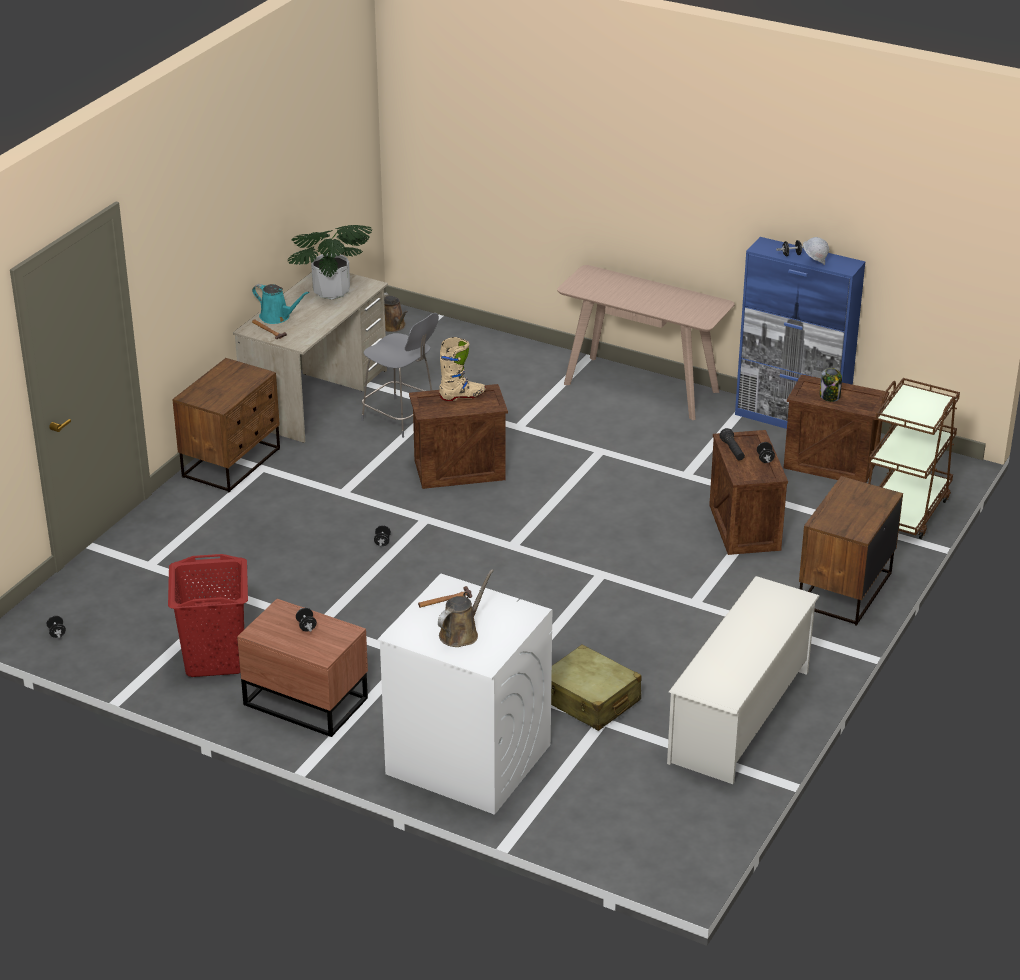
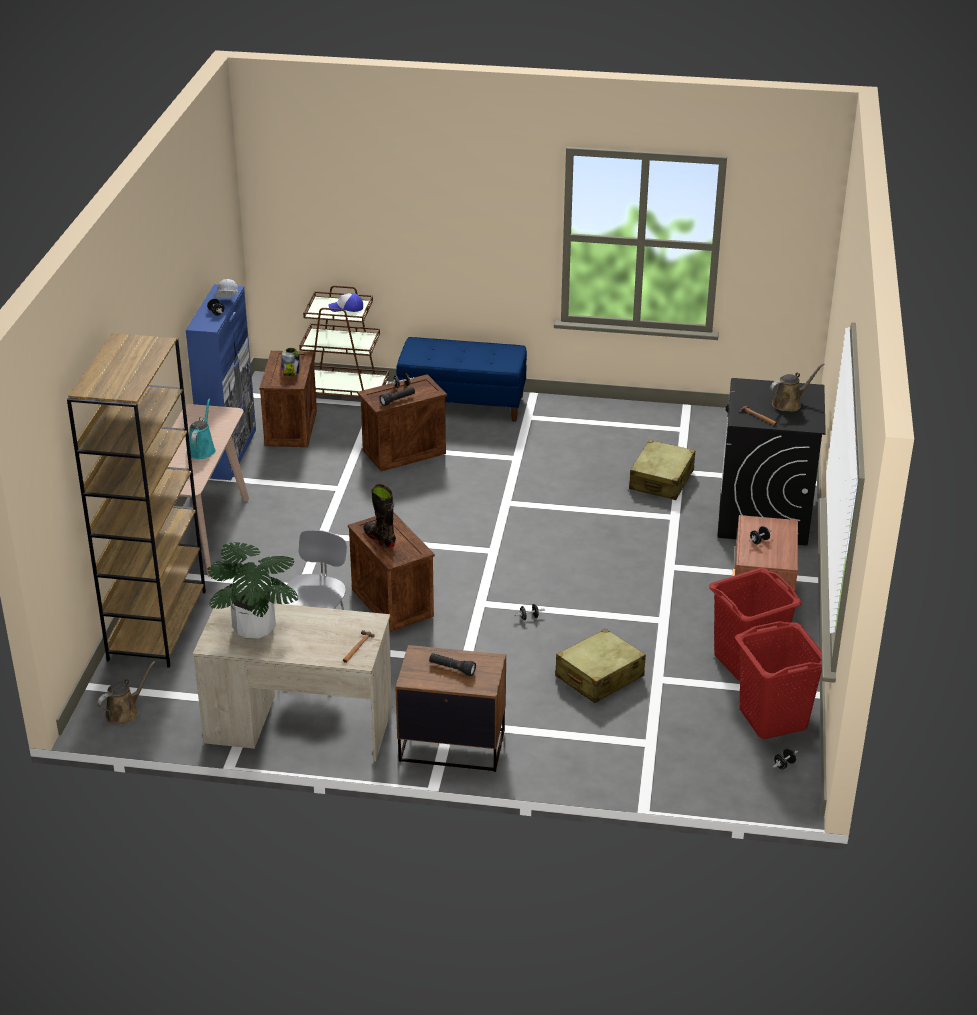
camera: 110 degrees left, 0 degrees up
(122, 647) = (773, 718): none -> red laundry basket
(225, 385) = (452, 669): none -> black flashlight
(262, 561) = (599, 677): none -> beige suitcase
(277, 317) = (325, 649): turquoise watering can -> turquoise watering can (202, 449)
(461, 633) = (789, 403): brown watering can -> brown watering can turned 135 degrees clockwise
(462, 396) = (379, 538): beige boot -> black boot
(467, 759) = (763, 516): white washing machine -> black washing machine
(504, 351) = (157, 625): none -> brown bookcase
(740, 716) = (634, 423): white shoe rack -> none
(843, 590) = (462, 404): brown nightstand -> blue bench
(917, 413) = (346, 308): none -> cap

